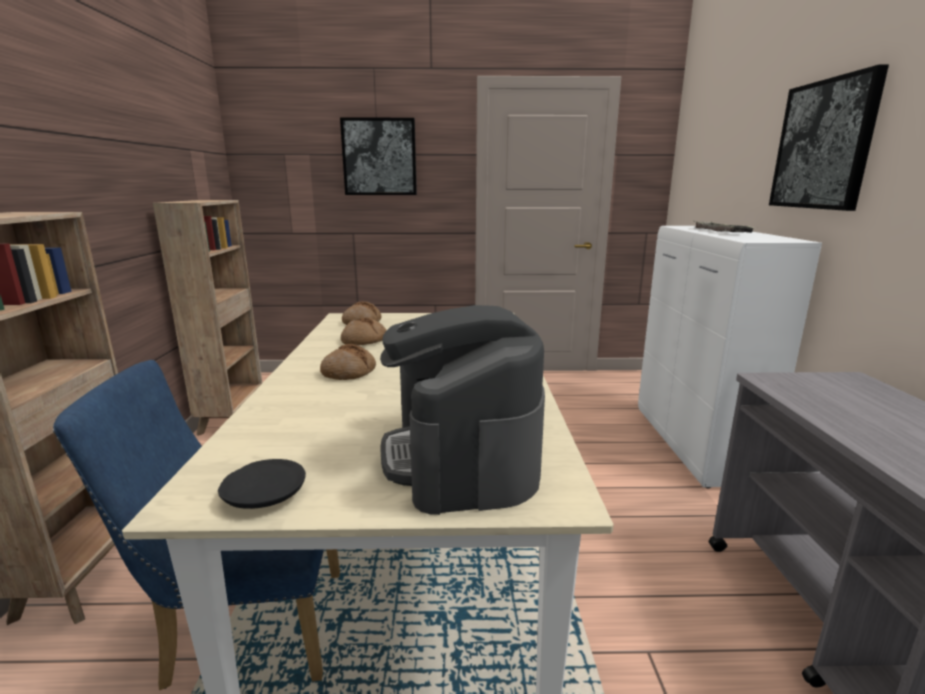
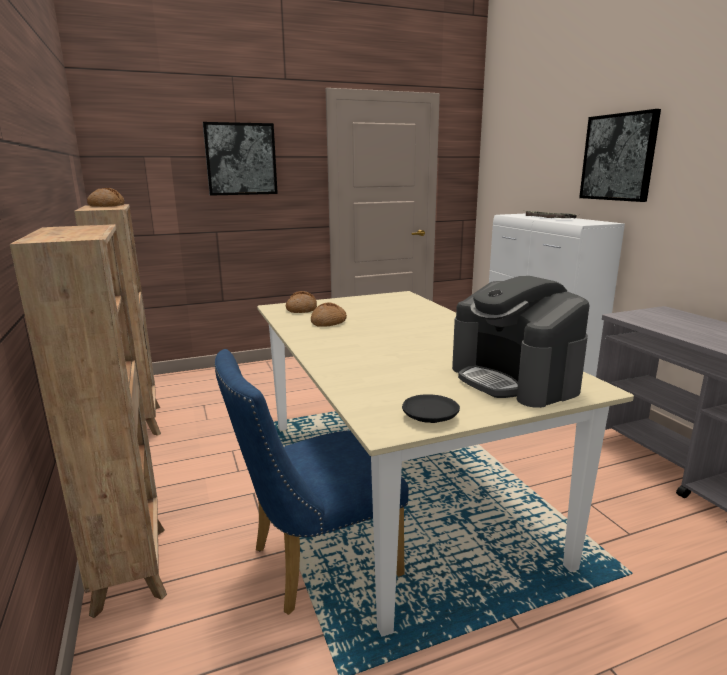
camera: 20 degrees left, 0 degrees up
(349, 372) = (356, 344): bread -> bread (107, 205)

